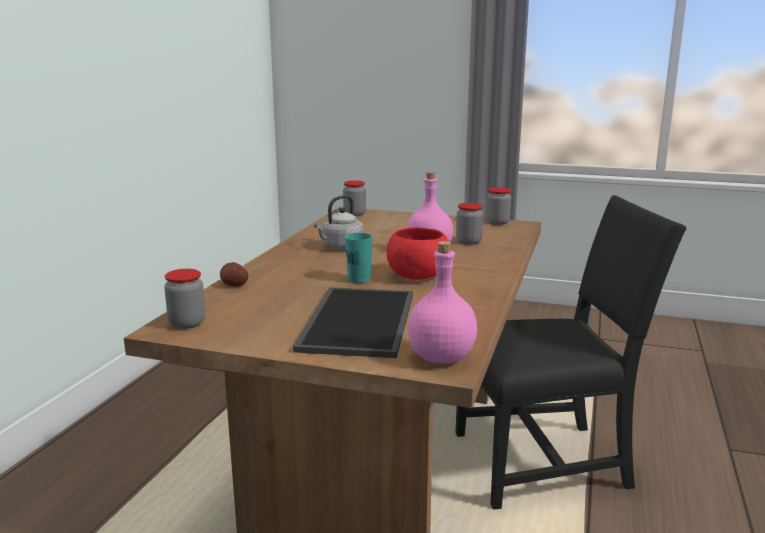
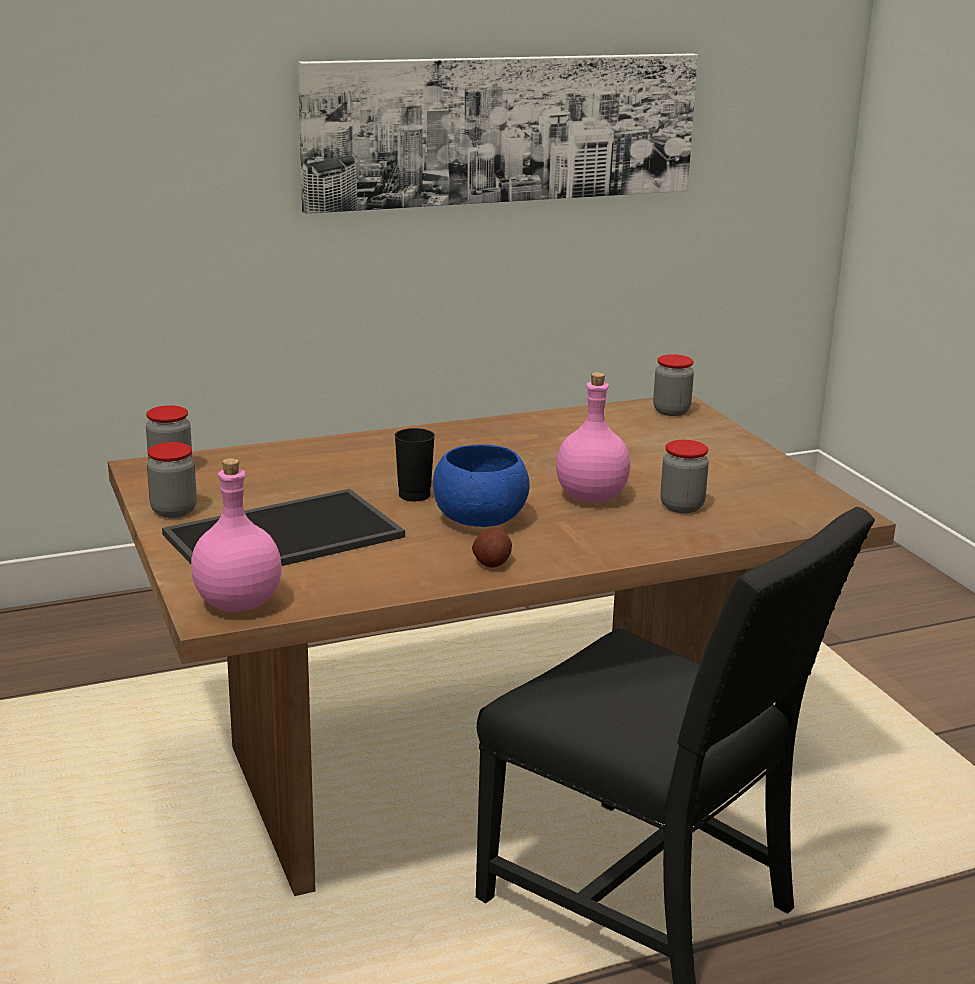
camera: 50 degrees right, 5 degrees up
(143, 73) = (503, 129): none -> picture
(234, 285) = (300, 449): potato -> potato (491, 562)
(341, 247) = (514, 450): grey kettle -> none
(359, 279) = (414, 495): turquoise cup -> black cup
(418, 276) = (479, 519): red bowl -> blue bowl
(497, 222) = (821, 497): jar -> jar (174, 510)

